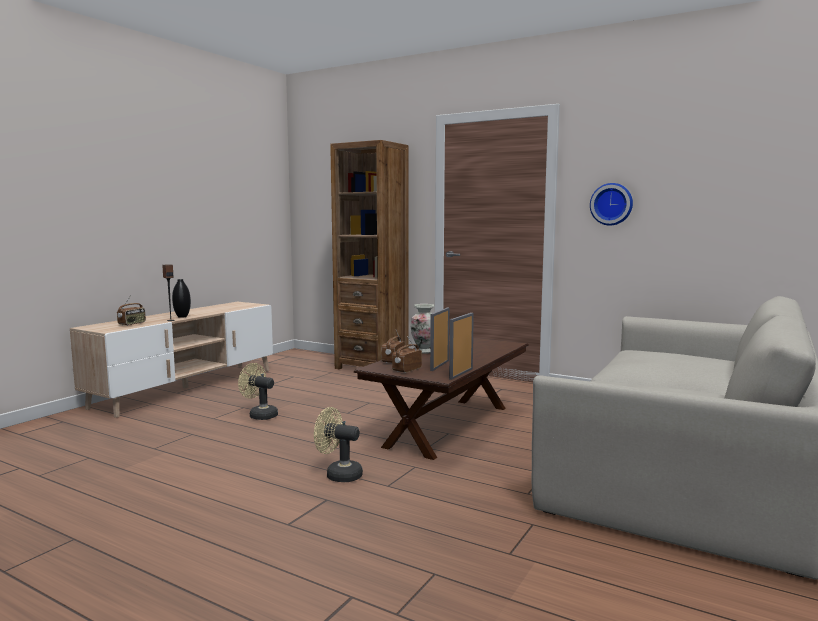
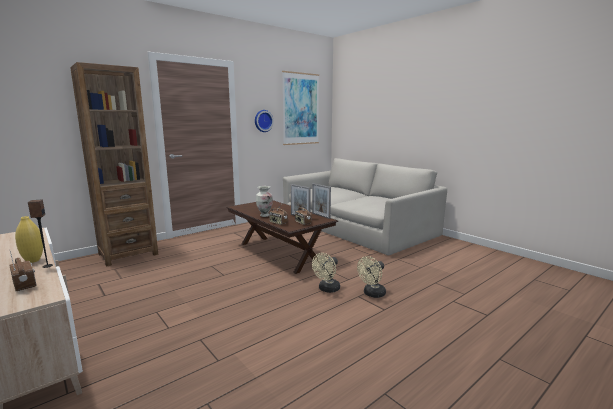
camera: 70 degrees left, 5 degrees up
(182, 316) = (33, 261): black vase -> yellow vase
(259, 415) = (188, 306): beige fan -> beige fan (372, 294)
(717, 177) = (300, 109): none -> picture

